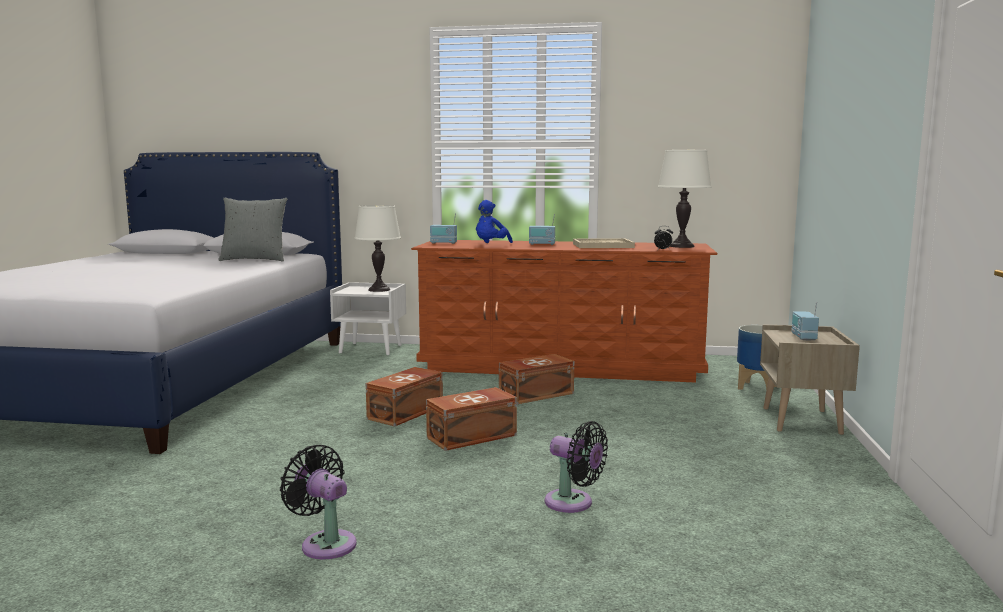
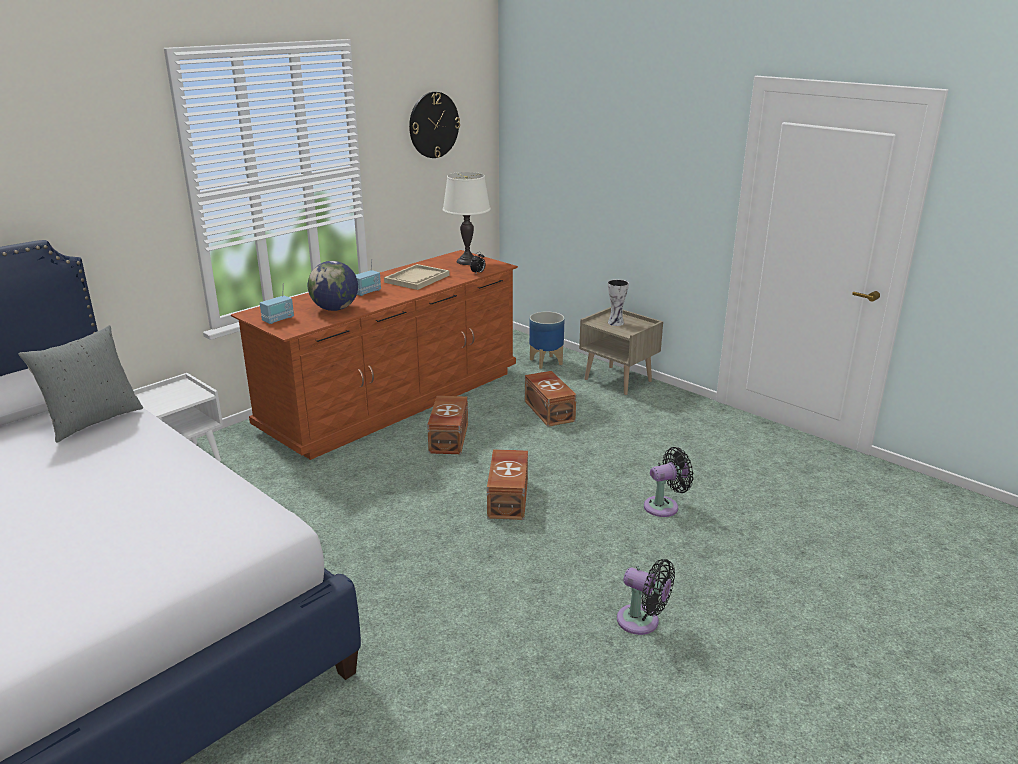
camera: 55 degrees left, 15 degrees up
(325, 543) = (642, 622): black fan -> black fan turned 135 degrees counterclockwise
(379, 290) = (179, 392): white table lamp -> none
(407, 412) = (414, 507): brown storage box -> brown storage box (549, 410)
(490, 245) = (335, 309): blue plush toy -> globe
(699, 110) = (433, 125): none -> wall clock
(803, 337) = (616, 322): radio -> vase

